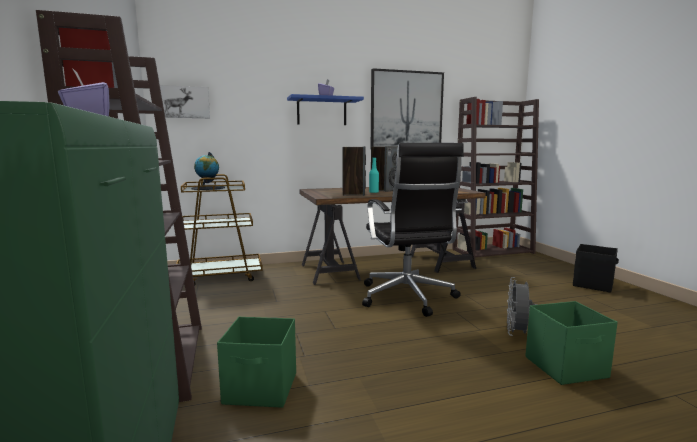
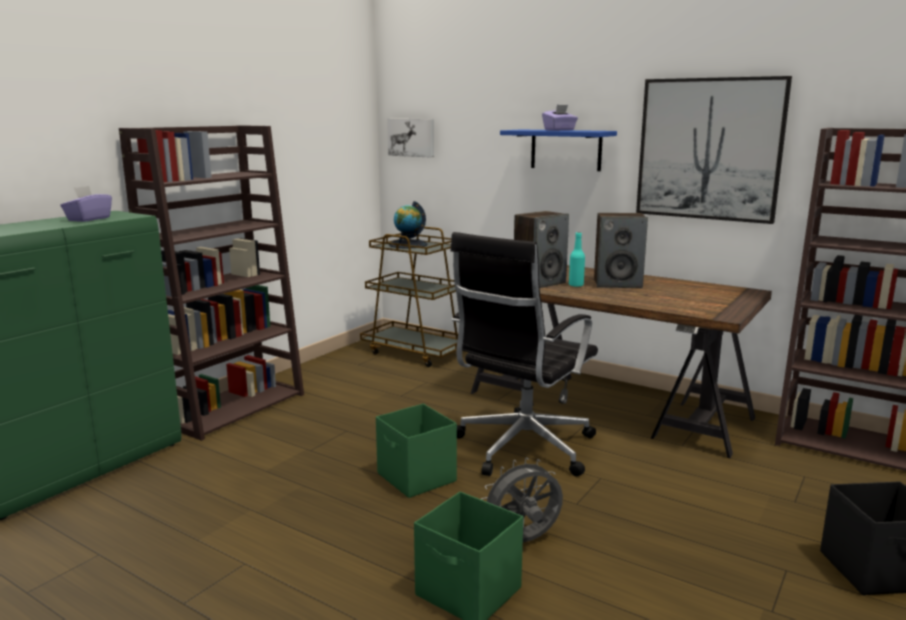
camera: 50 degrees right, 5 degrees up
(262, 389) = (240, 456): green storage box -> green storage box (416, 478)

